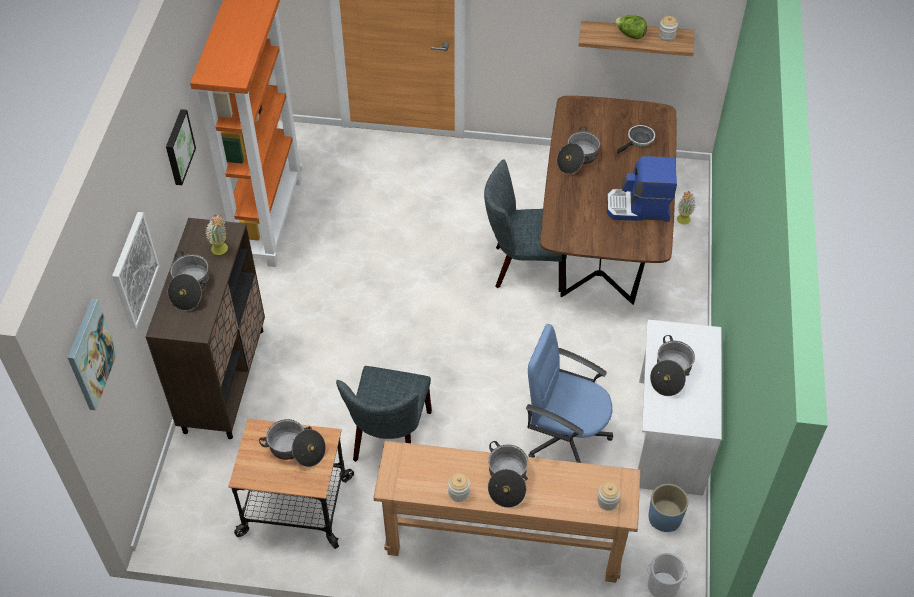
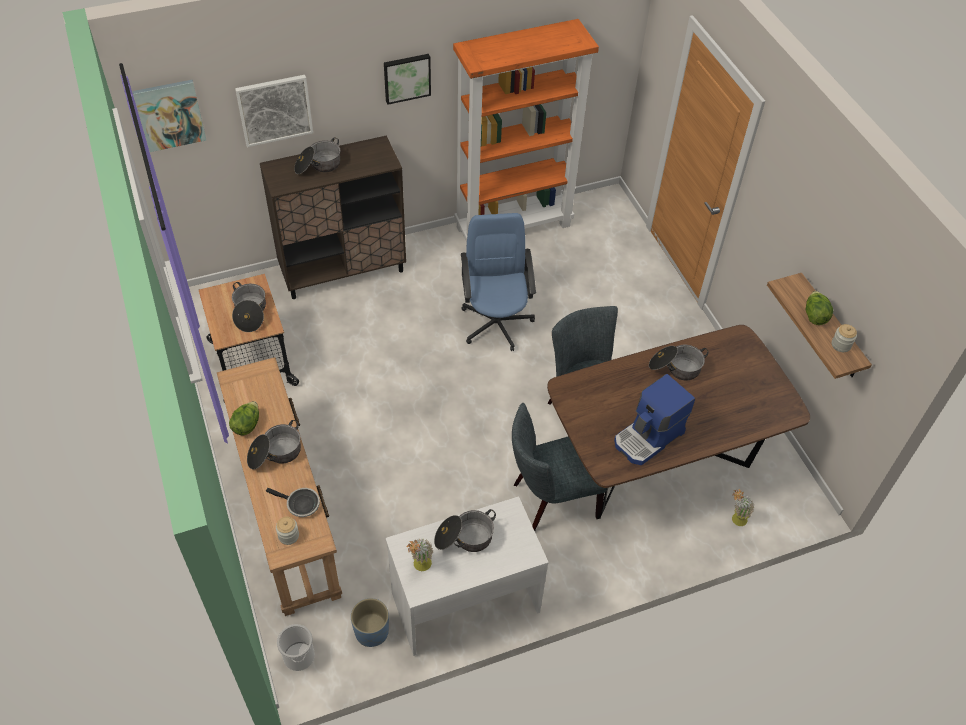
camera: 60 degrees right, 0 degrees up
(222, 251) = (364, 166): potted plant -> potted plant (420, 567)
(390, 440) = (344, 395): grey chair -> grey chair (550, 501)
(458, 492) = (247, 425): jar -> lettuce
(565, 436) = (417, 517): blue office chair -> blue office chair (496, 322)
(638, 208) = (649, 438): coffee machine -> coffee machine turned 105 degrees counterclockwise
(639, 140) = (739, 406): frying pan -> frying pan (300, 504)

